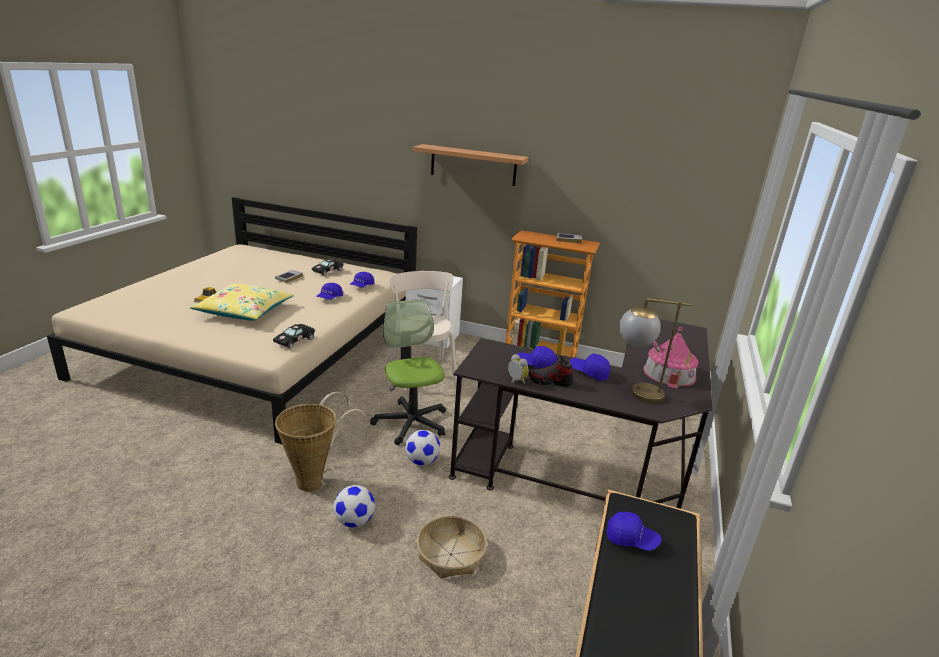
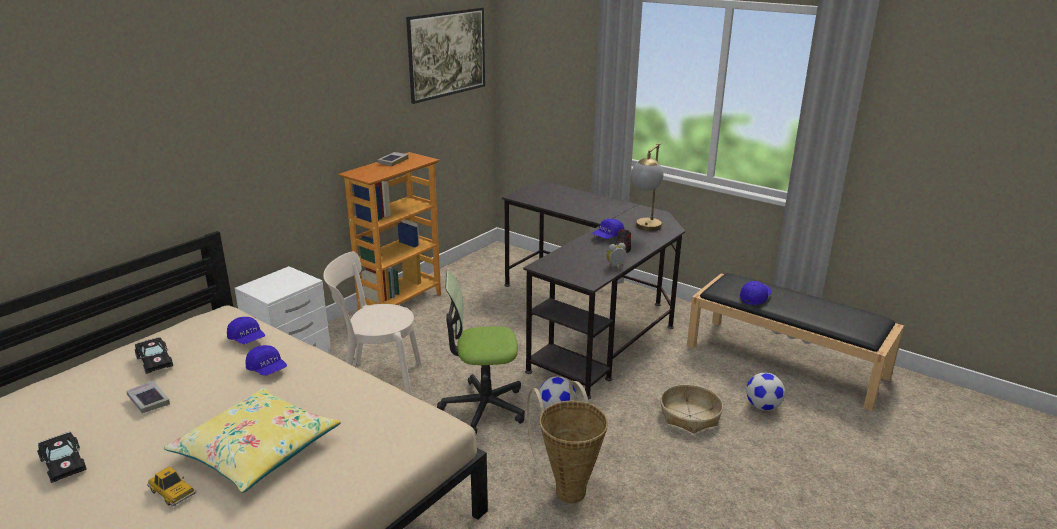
camera: 70 degrees left, 0 degrees up
(295, 340) = (398, 405): black toy car -> black toy car (64, 463)
(354, 521) = (639, 466): football -> football (763, 407)
(473, 165) = (266, 117): shelf -> none
(536, 365) = (589, 254): blue cap -> none
(669, 373) = (616, 211): toy house -> none
(676, 188) = (448, 74): none -> picture

